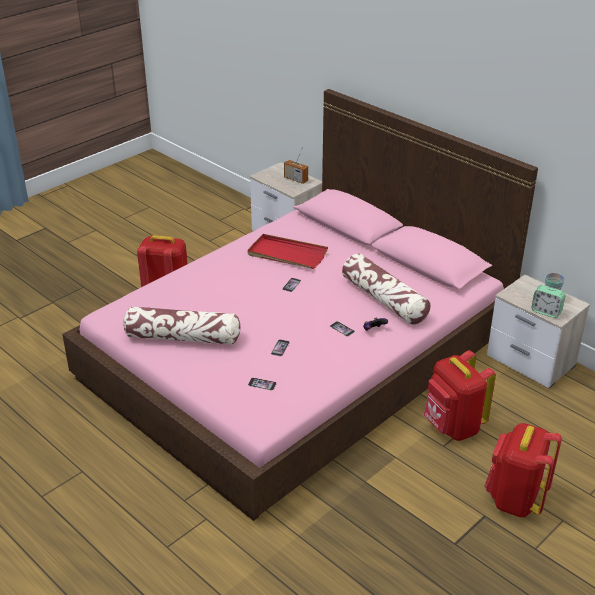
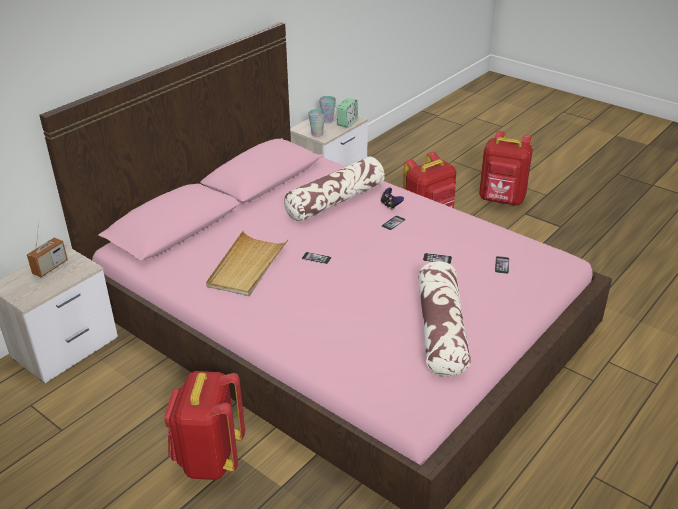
camera: 95 degrees left, 0 degrees up
(287, 254) = (247, 266): red tray -> beige tray
(515, 291) = (317, 134): none -> cup

